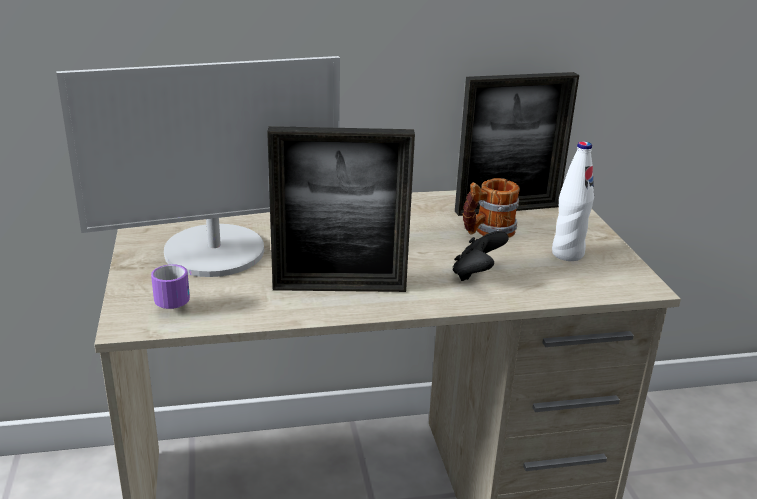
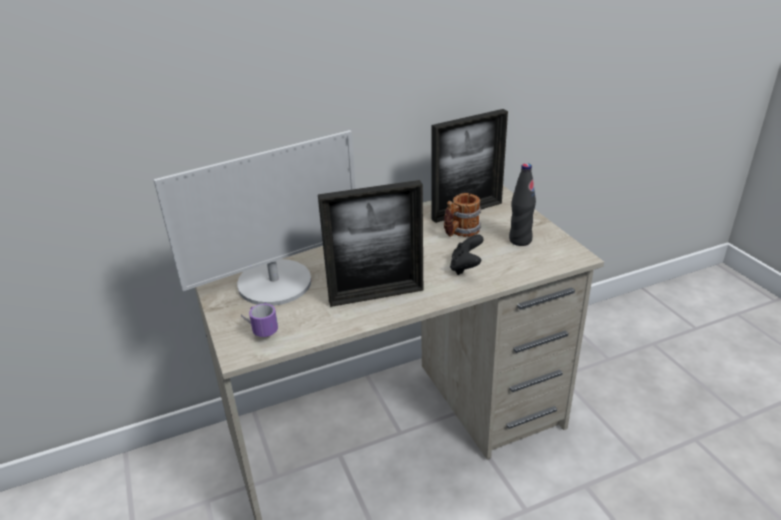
camera: 10 degrees left, 5 degrees up
(567, 254) = (520, 240): white bottle -> black bottle

